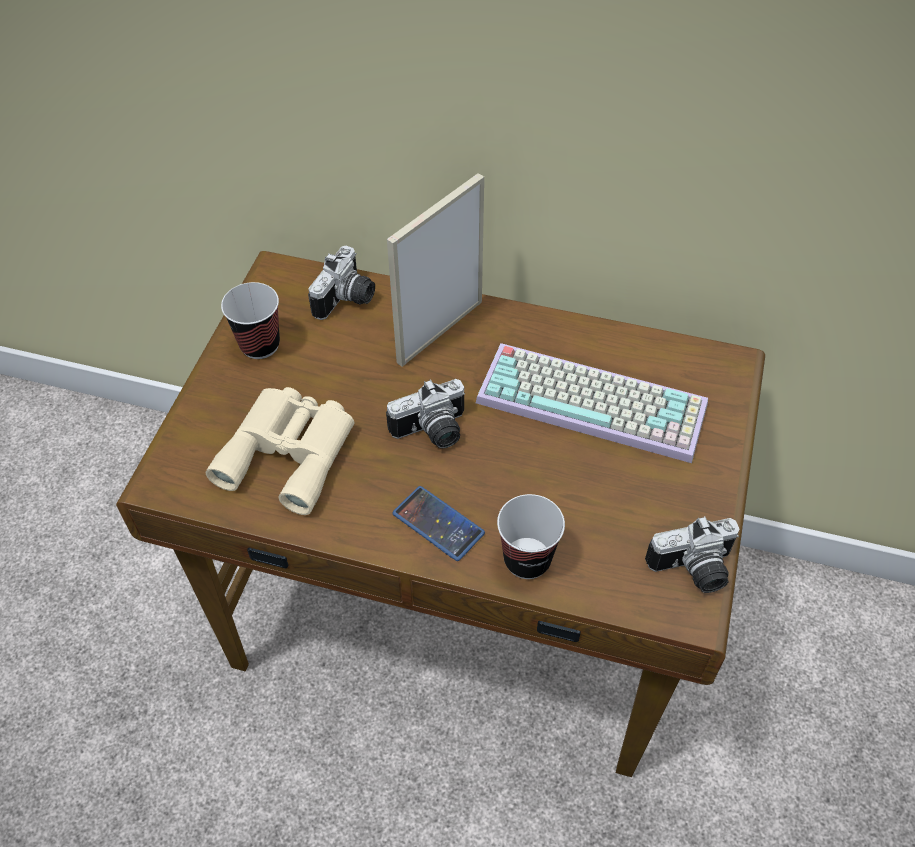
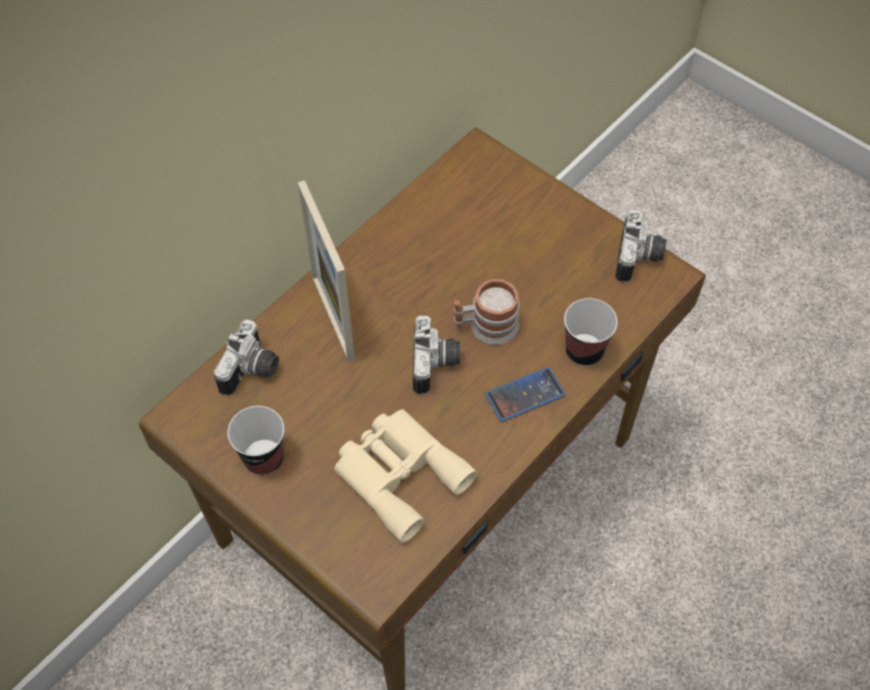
camera: 65 degrees left, 5 degrees up
(347, 300) = (252, 371): camera -> camera turned 60 degrees clockwise
(505, 456) = (485, 326): none -> mug
(595, 401) = (465, 246): keyboard -> none

